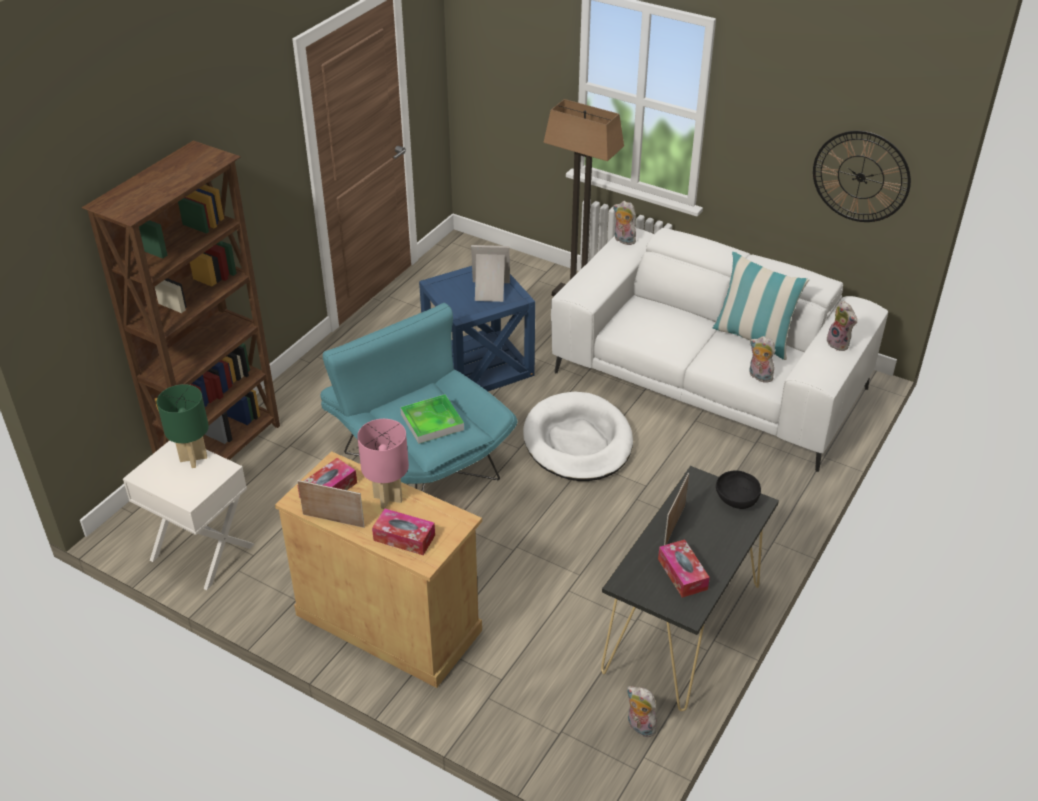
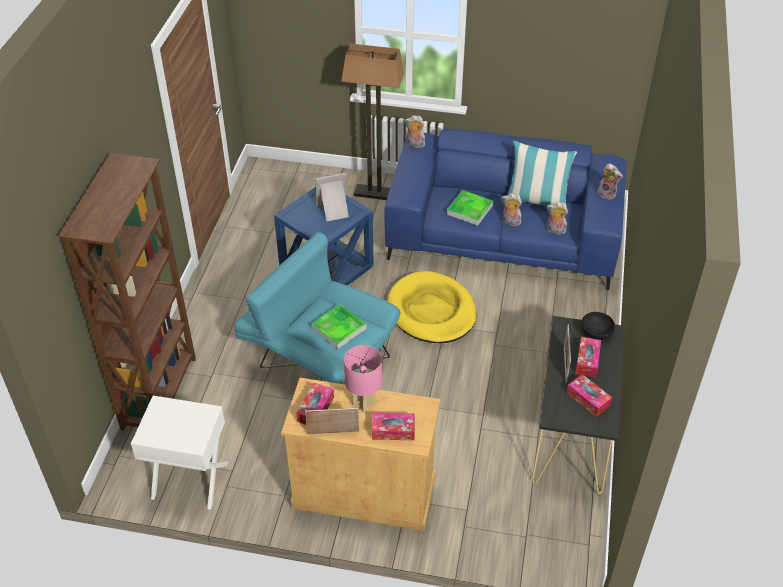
camera: 20 degrees left, 5 degrees up
(194, 459) = (179, 411): green table lamp -> none
(578, 441) = (431, 311): white dog bed -> yellow dog bed
(639, 727) = (577, 514): plush toy -> plush toy (510, 222)
(661, 329) = (469, 210): none -> tray
(706, 529) = (587, 361): none -> tissue box
(709, 381) = (503, 239): white sofa -> blue sofa
(860, 177) = (593, 66): wall clock -> none

